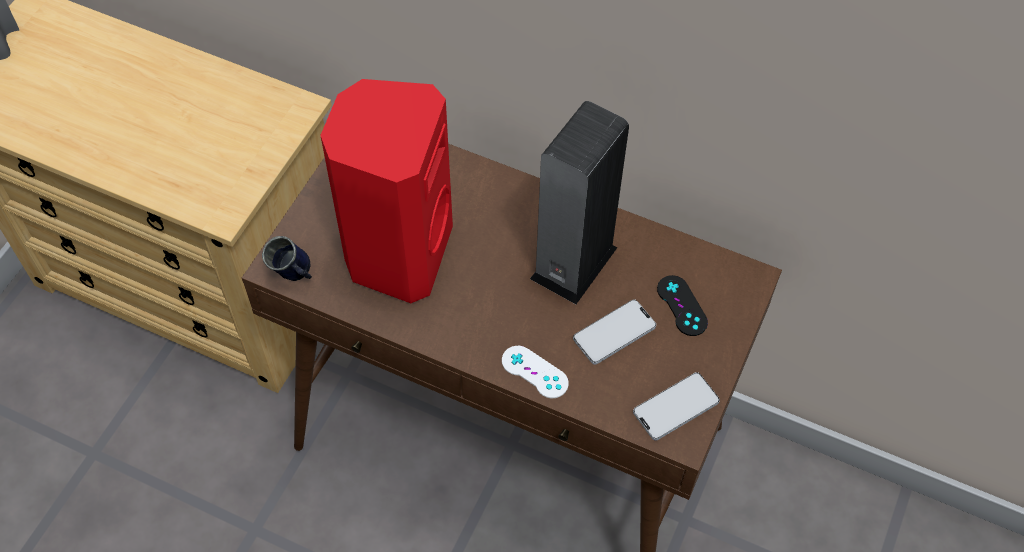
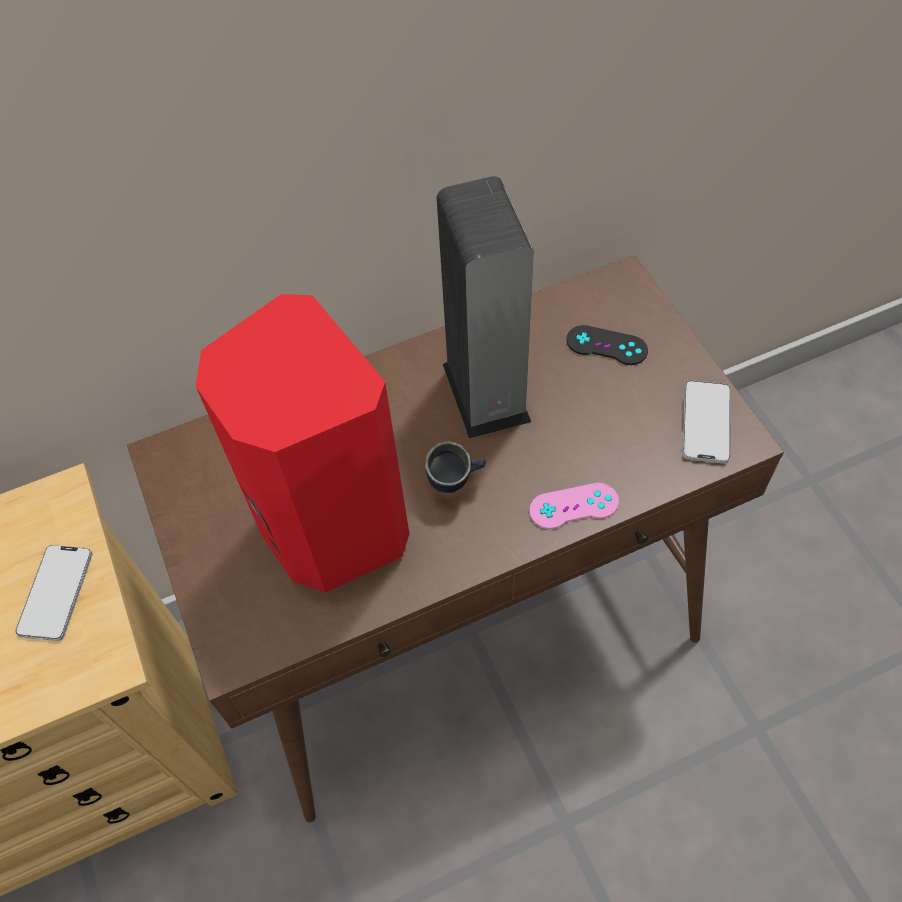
camera: 45 degrees left, 0 degrees up
(294, 276) = (261, 644): blue mug -> blue mug (456, 483)
(534, 372) = (574, 506): white game controller -> pink game controller
(614, 333) = (588, 414): phone -> phone (56, 593)

